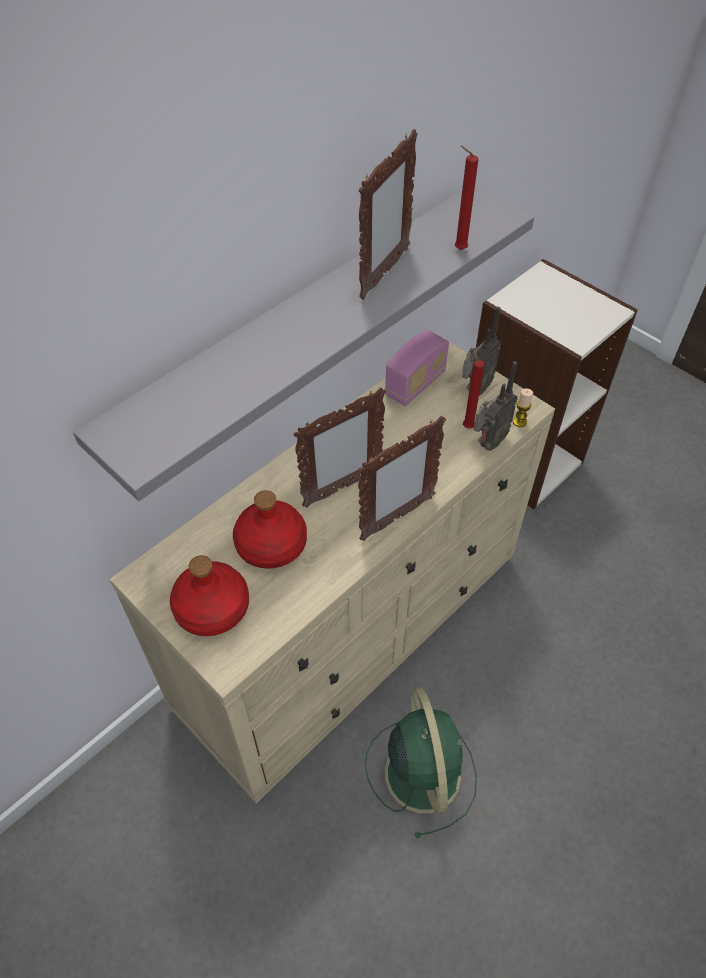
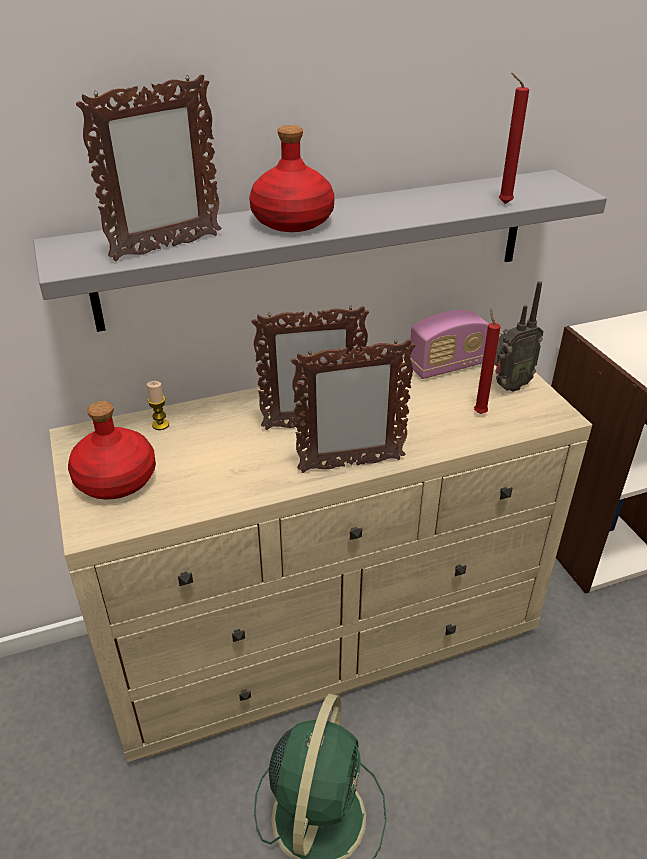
camera: 25 degrees right, 15 degrees down
(272, 544) = (211, 448): red bottle -> red bottle (293, 221)
(384, 274) = (410, 204): picture frame -> picture frame (166, 248)
(488, 443) = (493, 432): radio -> none
(519, 421) = (542, 424): candle -> candle (160, 425)

